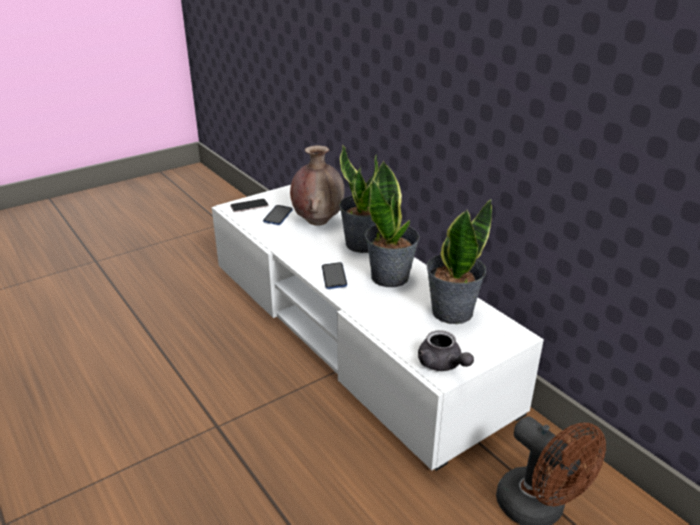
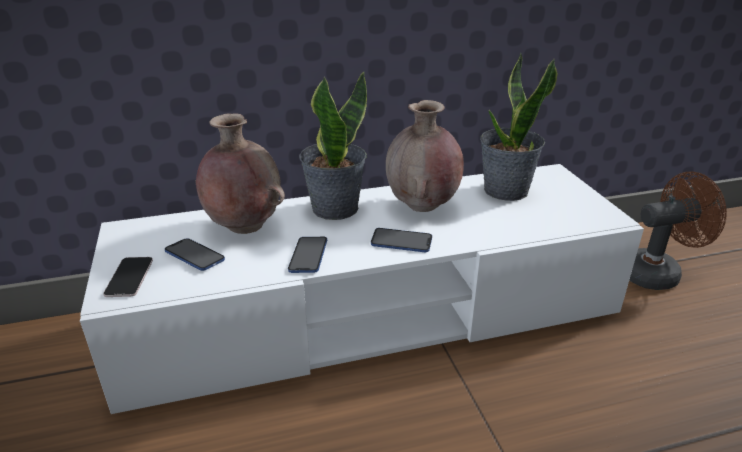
camera: 70 degrees left, 0 degrees up
(297, 248) = (308, 256): none -> phone
(390, 277) = (422, 207): potted plant -> brown vase
(442, 365) = (596, 215): grey teapot -> none

